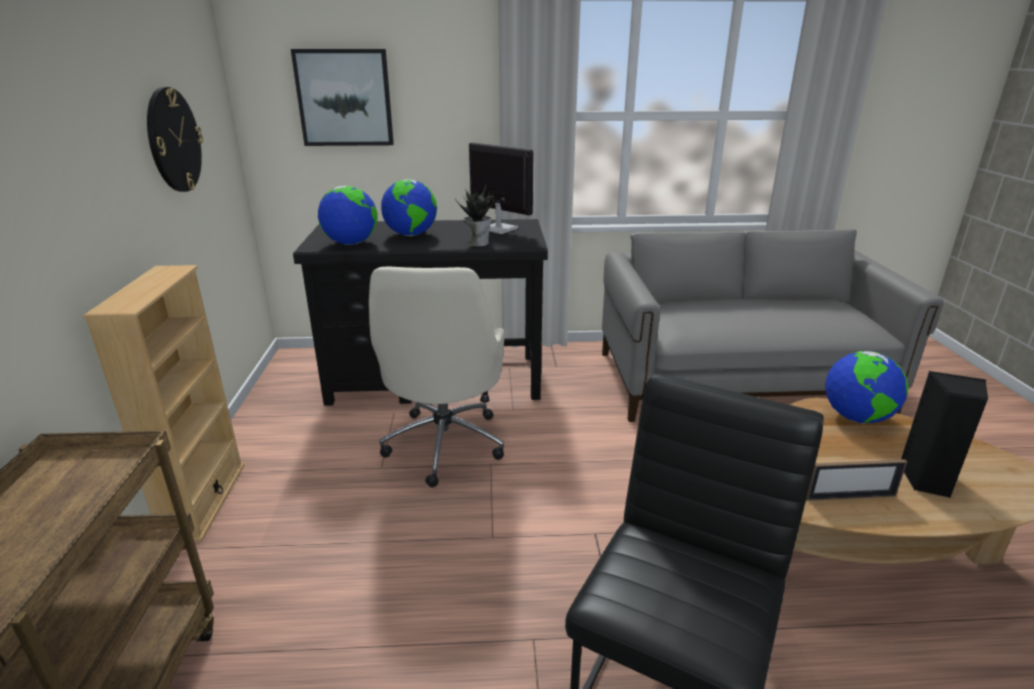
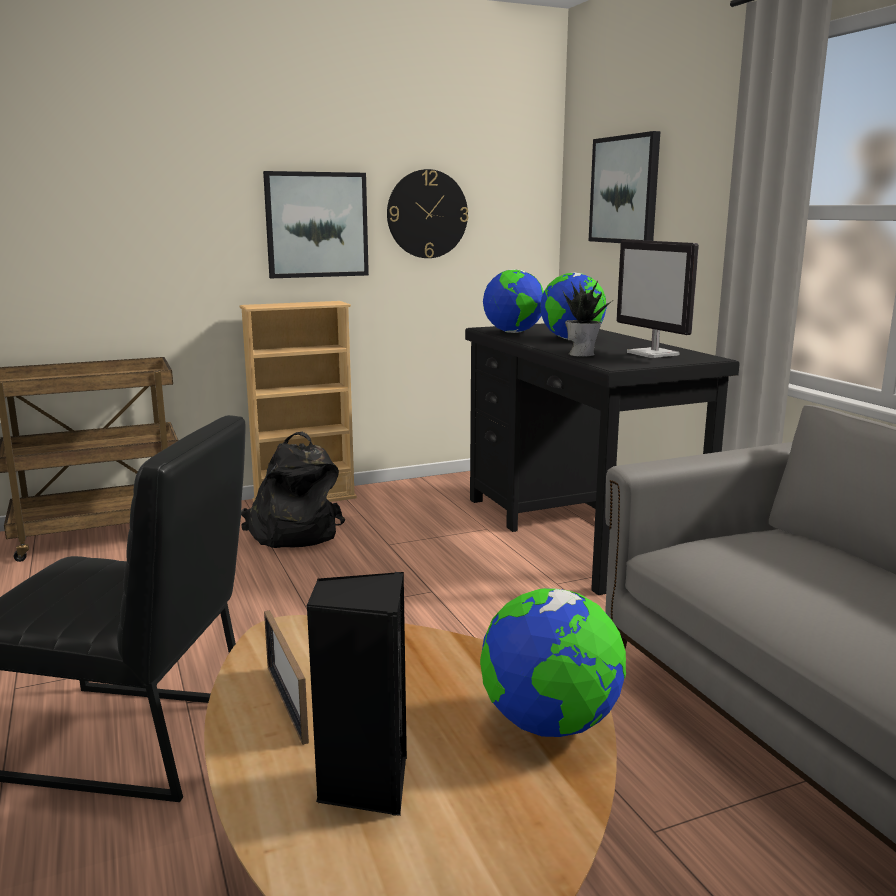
camera: 70 degrees right, 10 degrees down
(106, 177) = (316, 225): none -> picture
(297, 523) = (292, 533): none -> black backpack
(444, 445) = (448, 562): beige office chair -> none
(498, 229) = (654, 354): monitor -> monitor turned 135 degrees clockwise

